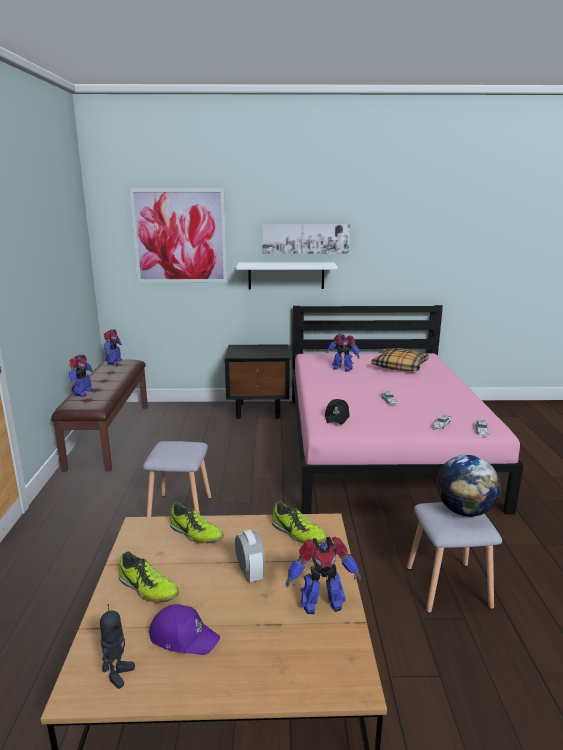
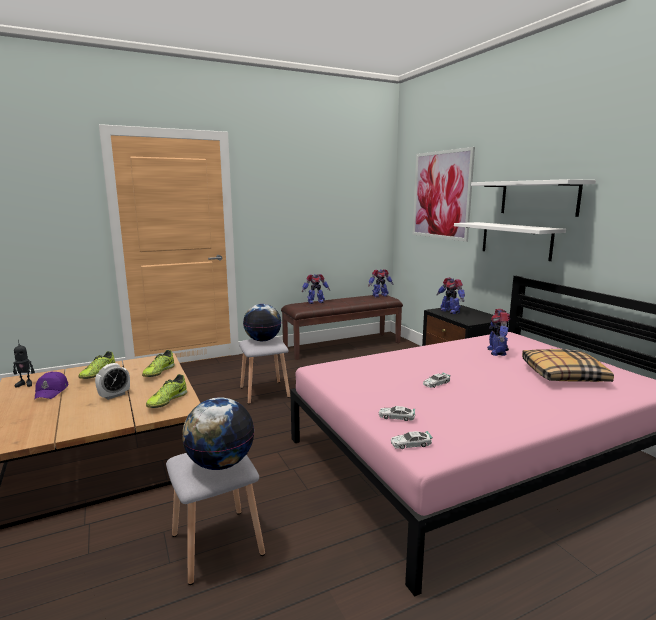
camera: 65 degrees right, 5 degrees down
(172, 448) = (263, 340): none -> globe
(305, 238) = (538, 198): picture -> white shelf
(321, 603) = (78, 423): toy robot -> toy robot (450, 311)
(337, 417) = (355, 367): black cap -> none

